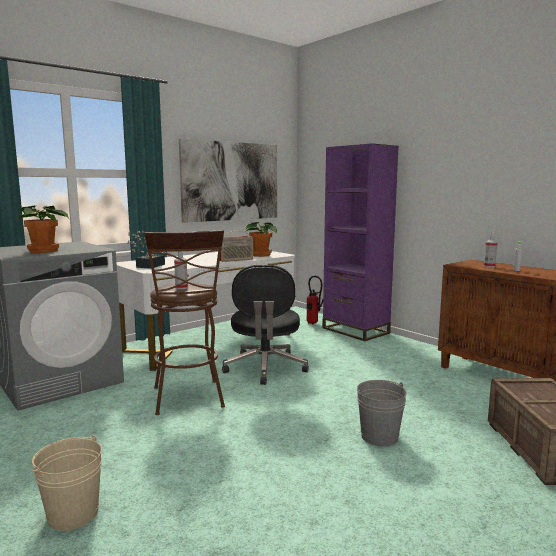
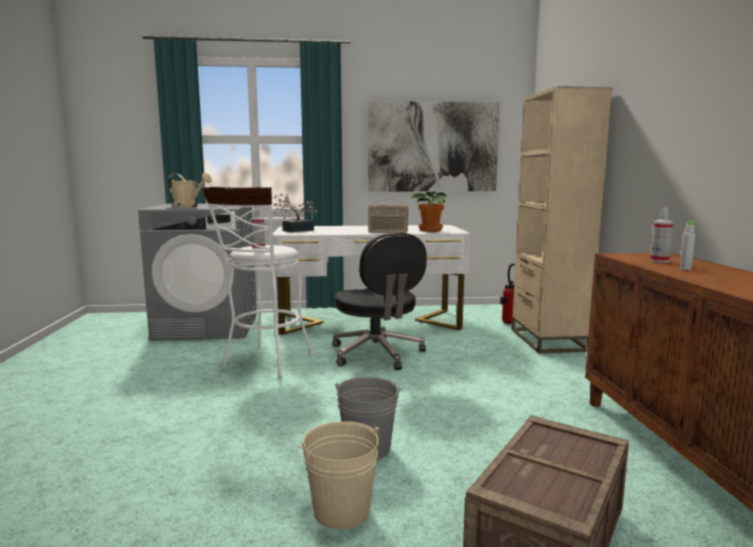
camera: 35 degrees right, 0 degrees up
(44, 251) = (189, 206): potted plant -> beige watering can
(73, 514) = (59, 417): beige bucket -> beige bucket (342, 511)
(189, 400) = (265, 364): brown stool -> white stool
(265, 368) = (377, 354): black office chair -> black office chair turned 60 degrees counterclockwise
(355, 330) = (548, 340): purple bookcase -> beige bookcase

